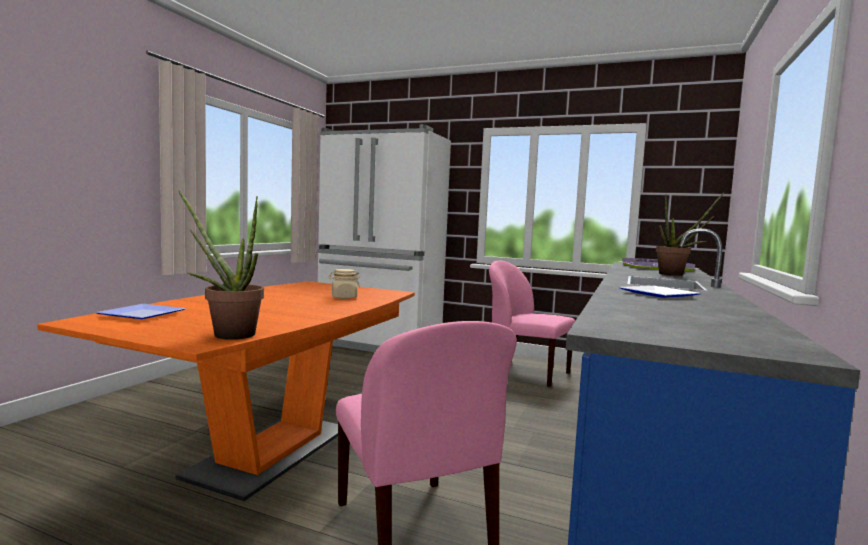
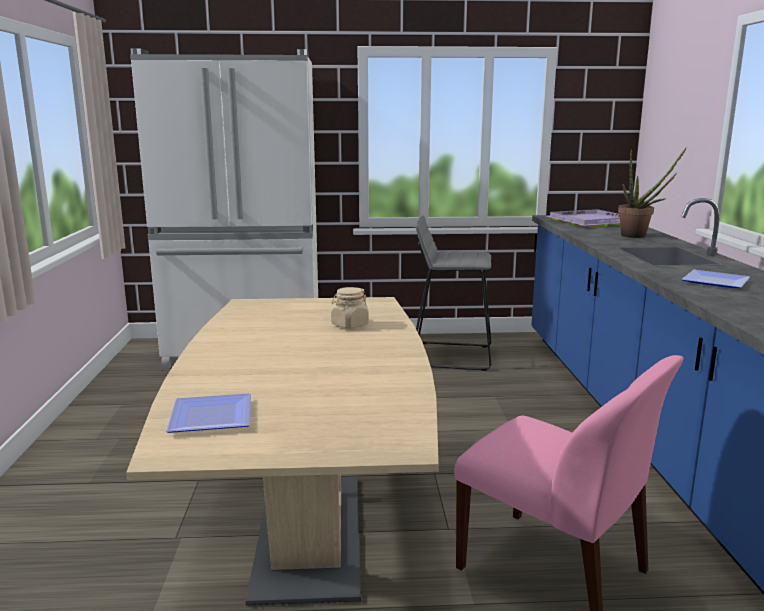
camera: 25 degrees left, 10 degrees up
(227, 334) = (390, 423): potted plant -> none
(271, 452) = (309, 534): orange dining table -> beige dining table
(525, 372) = (451, 356): pink chair -> grey stool

